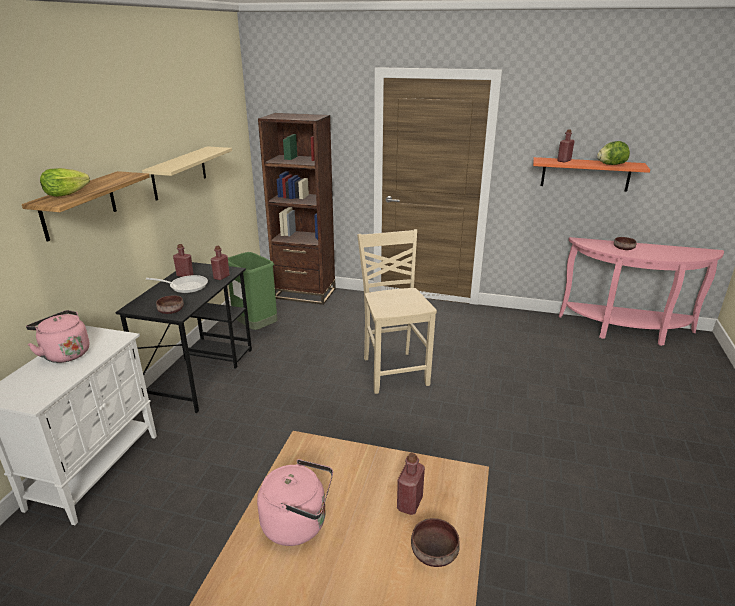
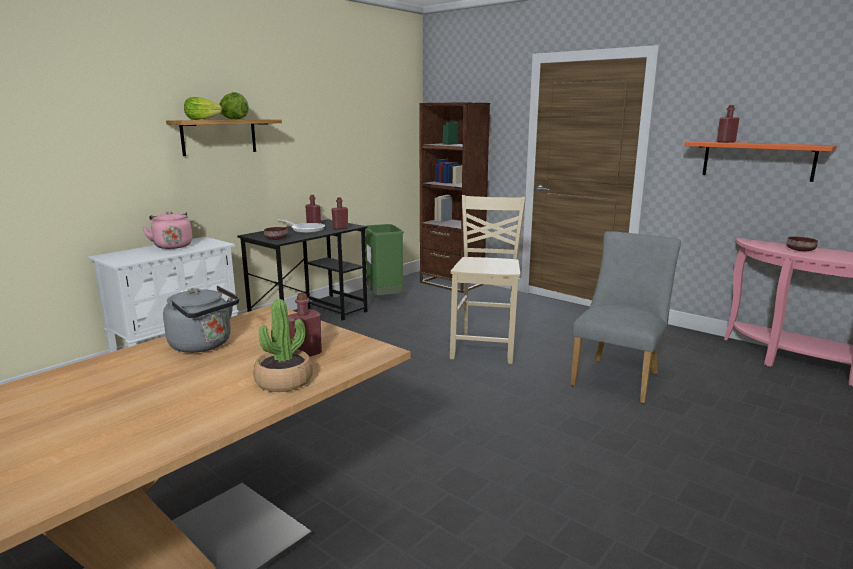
camera: 25 degrees right, 10 degrees down
(179, 172) = (331, 138): beige shelf -> none
(298, 524) = (204, 345): pink kettle -> grey kettle
(435, 553) = (284, 381): brown bowl -> potted plant
(517, 378) = (618, 377): none -> grey chair
(611, 164) = (783, 144): lettuce -> lettuce (234, 119)

